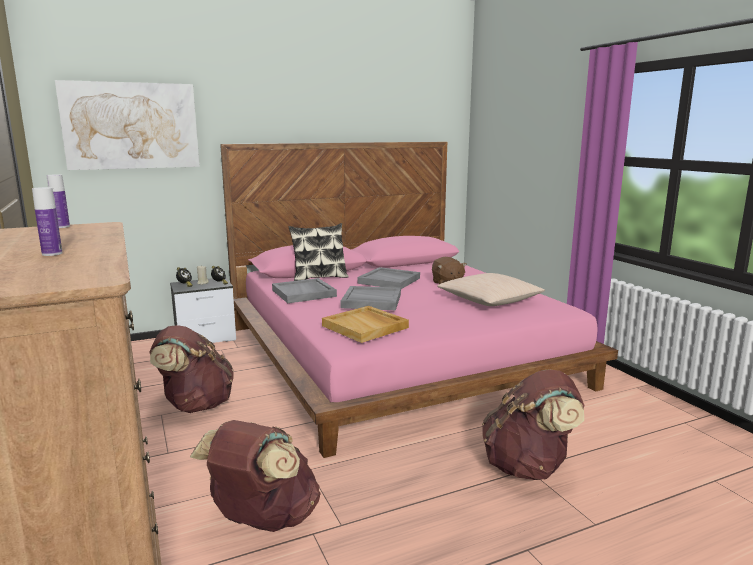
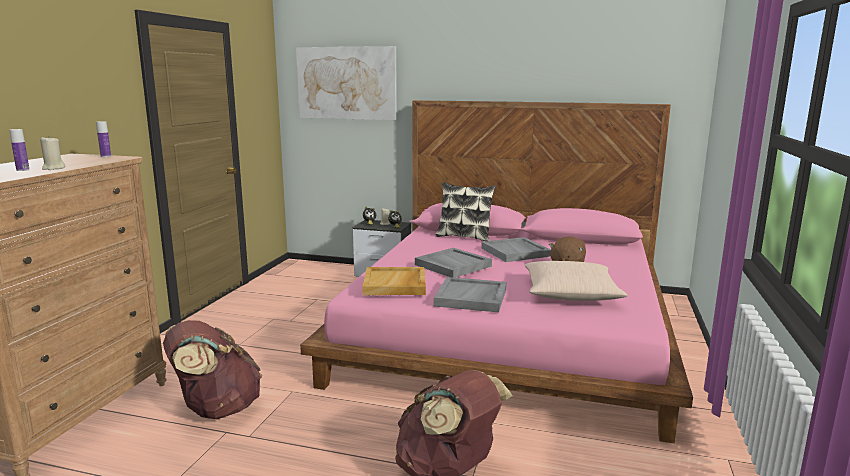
camera: 40 degrees right, 0 degrees up
(89, 246) = (53, 168): none -> beige candle
(195, 405) = (301, 320): brown backpack -> none
(304, 293) = (420, 247): grey tray -> grey tray (471, 298)

